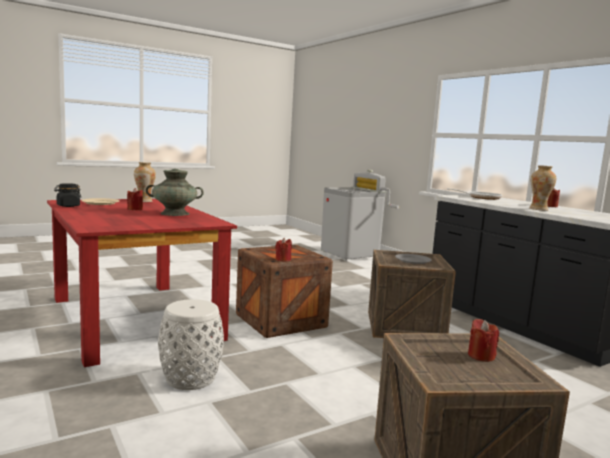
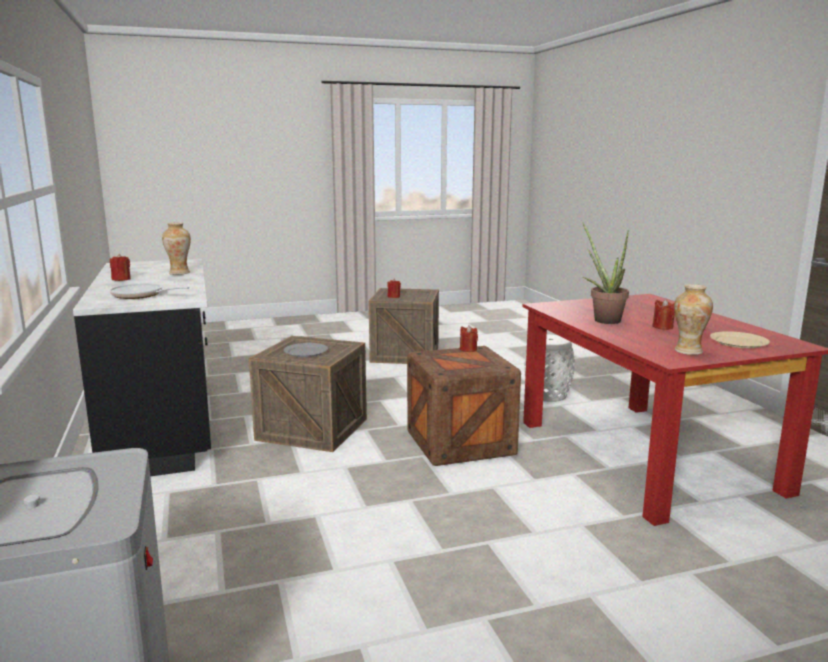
camera: 165 degrees left, 5 degrees up
(68, 206) = (757, 332): black jar -> none
(174, 214) = (603, 319): turquoise vase -> potted plant

